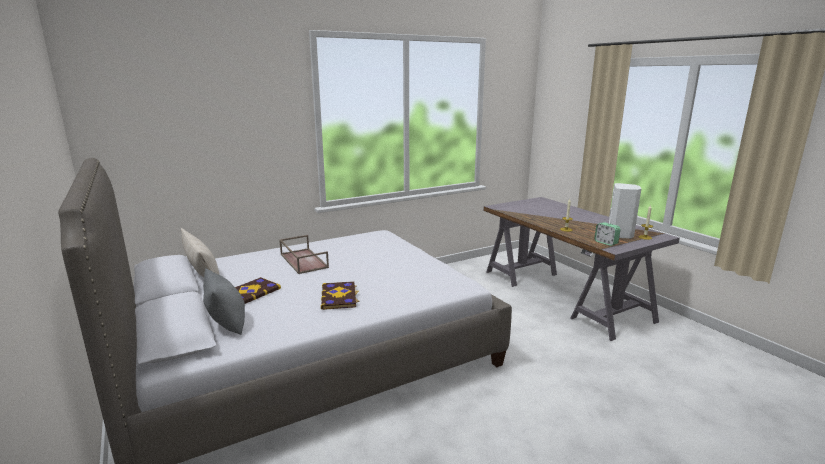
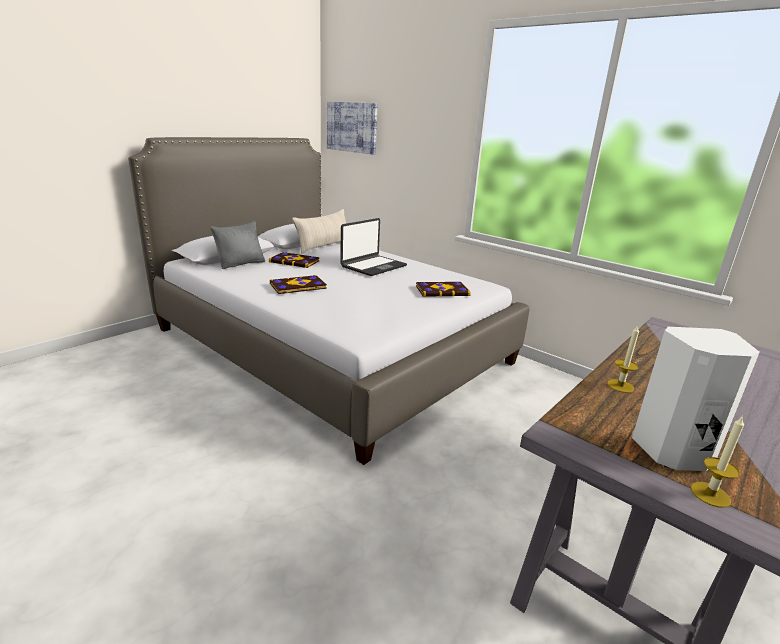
camera: 70 degrees right, 5 degrees up
(140, 133) = (352, 127): none -> picture
(303, 261) = (373, 266): brown tray -> laptop
(385, 247) = (442, 291): none -> book
(606, 243) = (588, 428): alarm clock -> none

